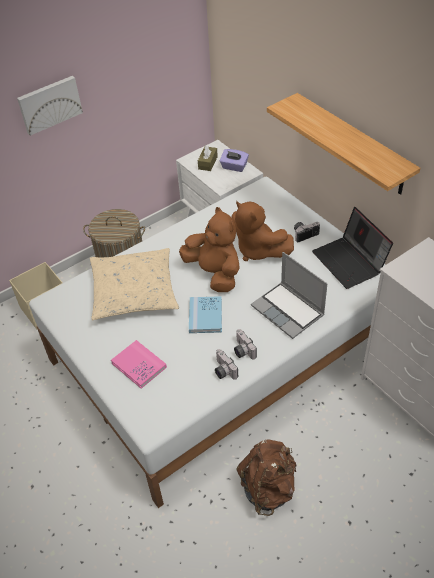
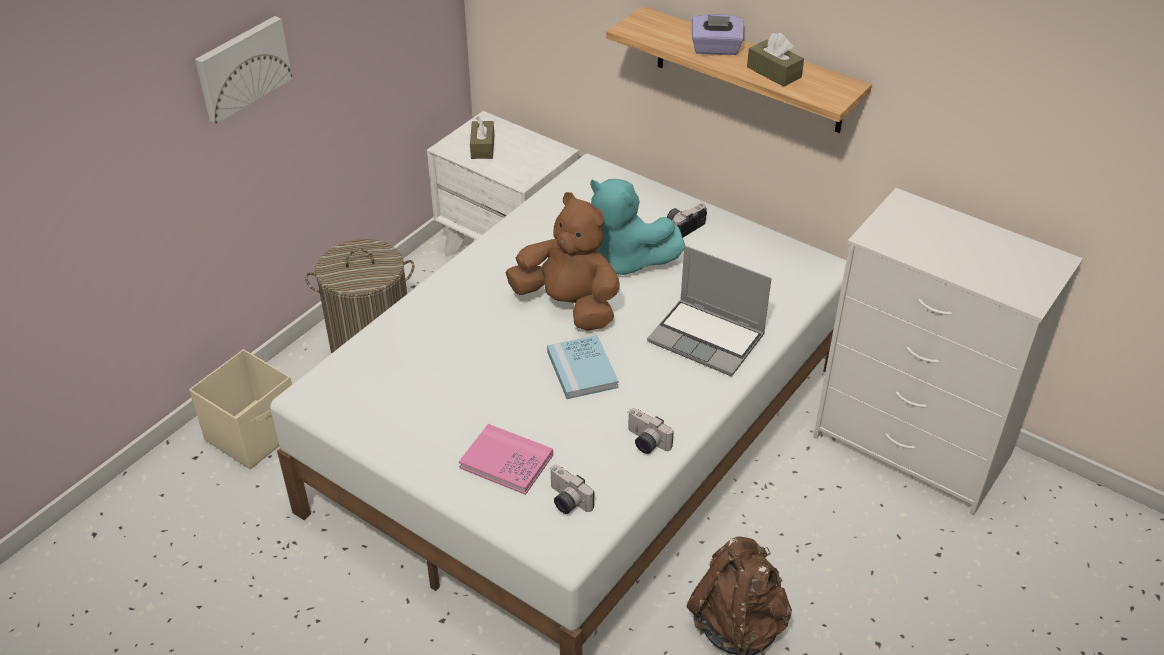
camera: 20 degrees left, 5 degrees down
(134, 291) = (448, 354): beige pillow -> none
(234, 167) = (528, 147): purple tissue box -> purple tissue box (716, 49)
(242, 350) = (662, 408): camera -> camera (566, 501)
(257, 250) = (621, 261): brown plush toy -> turquoise plush toy
(350, 262) = (769, 255): laptop -> none
(358, 150) = (774, 72): none -> brown tissue box

